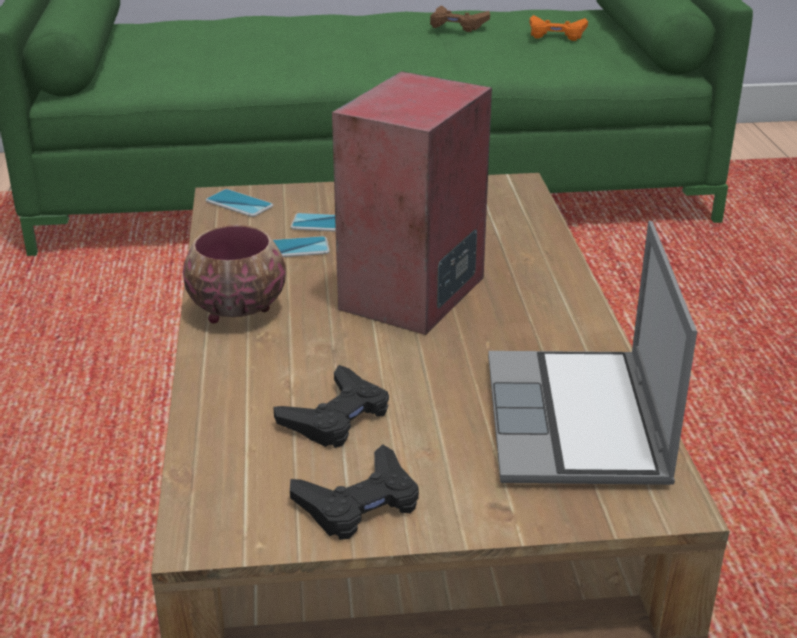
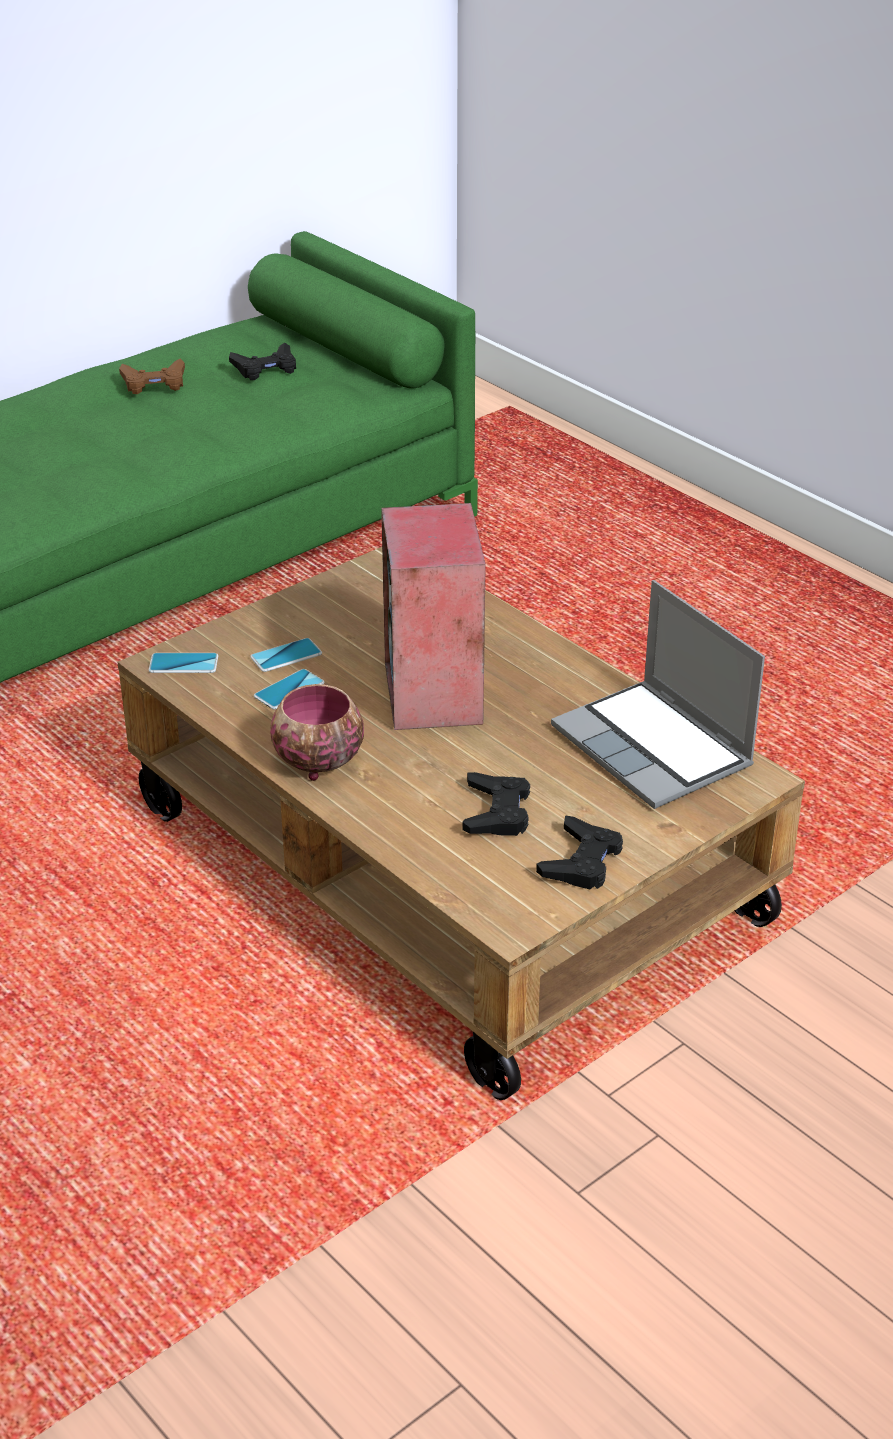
camera: 35 degrees left, 5 degrees up
(556, 34) = (265, 368): orange game controller -> black game controller

